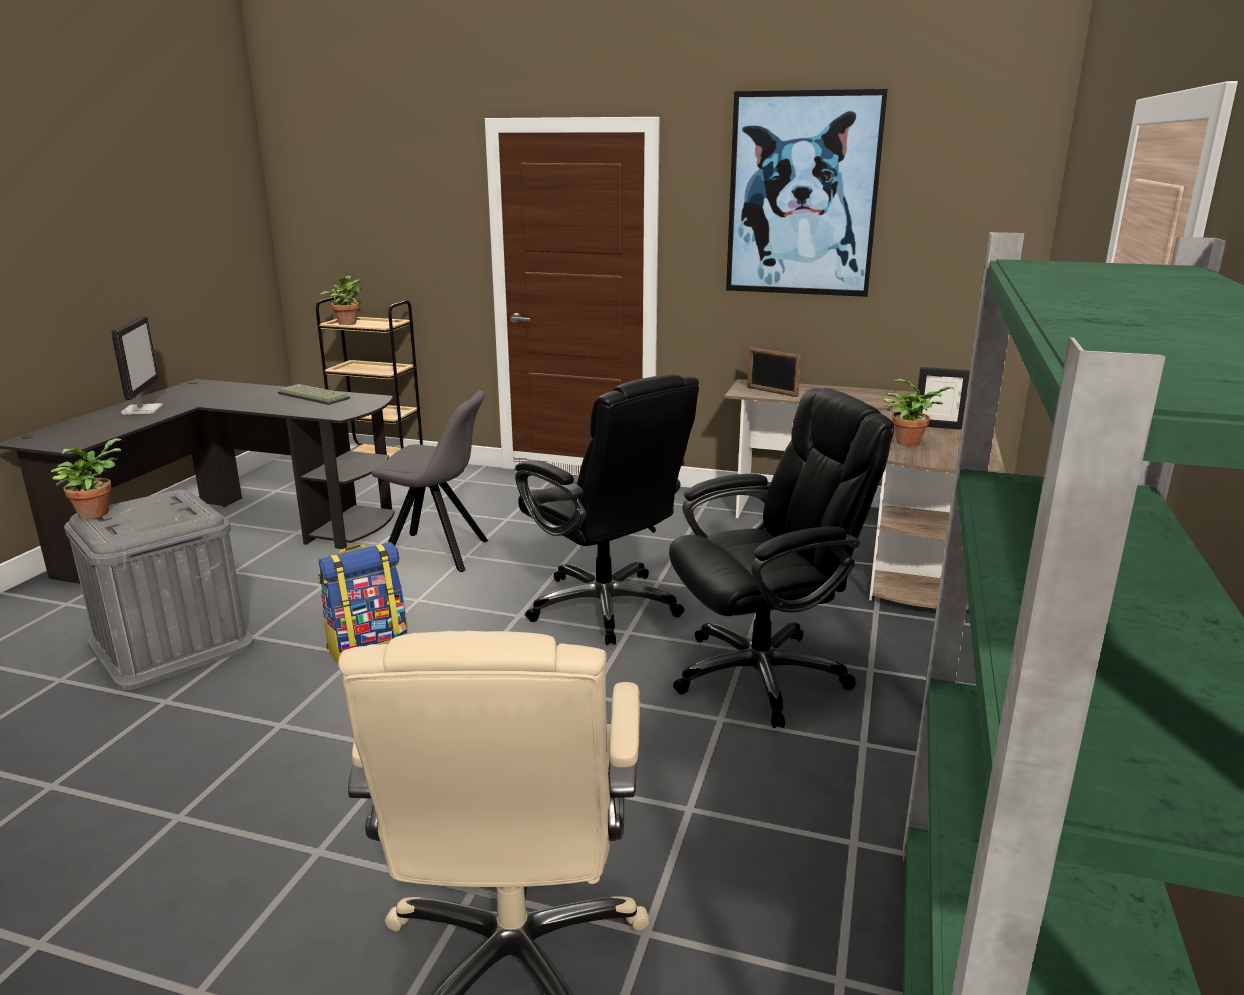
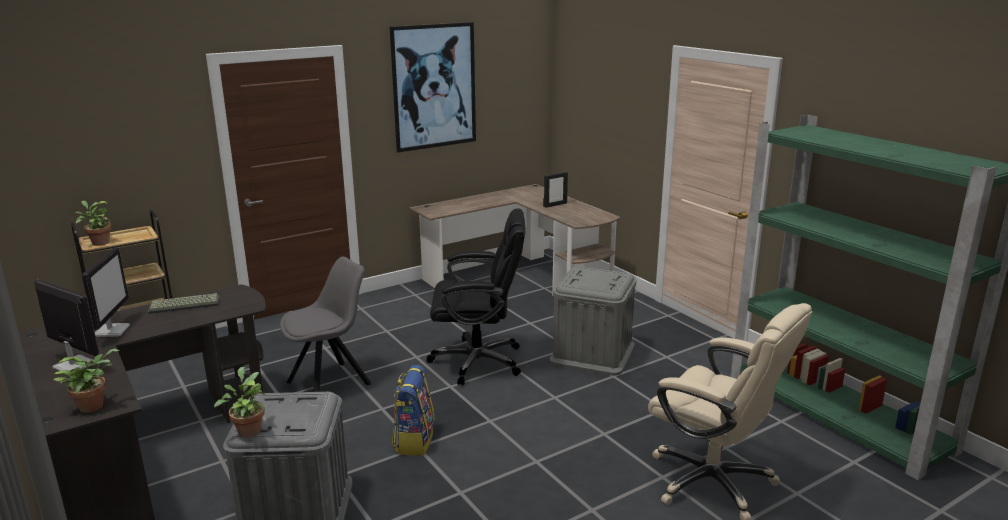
camera: 50 degrees left, 0 degrees up
(227, 396) = (111, 330): none -> monitor
(760, 675) = (592, 353): black office chair -> grey storage box
(771, 392) = (446, 209): picture frame -> none
(911, 442) = (565, 216): potted plant -> potted plant (94, 405)

